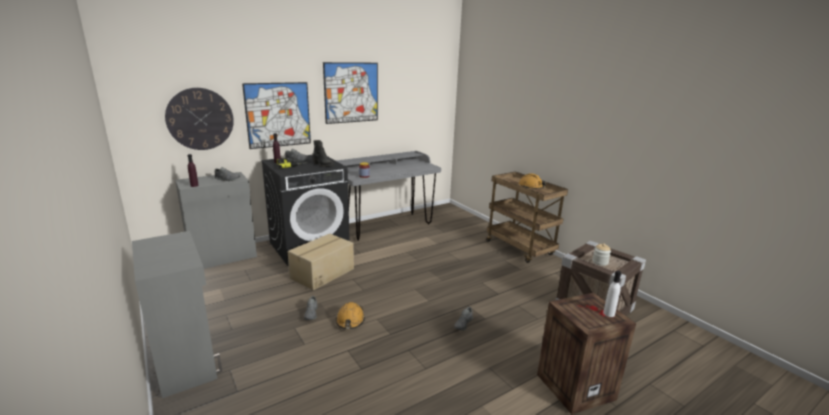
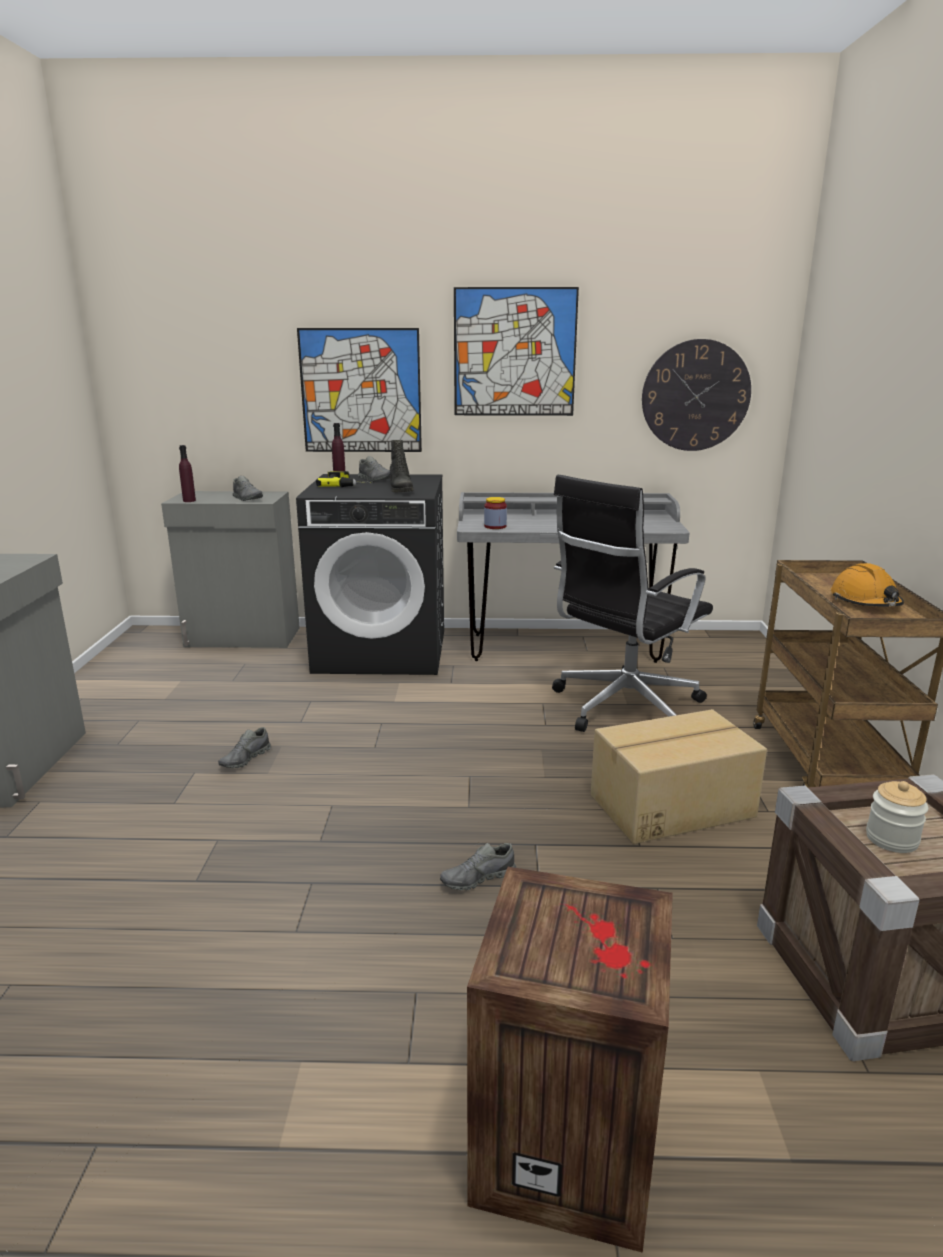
camera: 35 degrees right, 0 degrees up
(200, 119) = (227, 390): wall clock -> wall clock (695, 396)
(322, 273) = (344, 699): cardboard box -> cardboard box (670, 805)
(350, 321) = (285, 792): orange hard hat -> none
(437, 245) = (623, 707): none -> black office chair
(608, 313) = (622, 962): white bottle -> none

